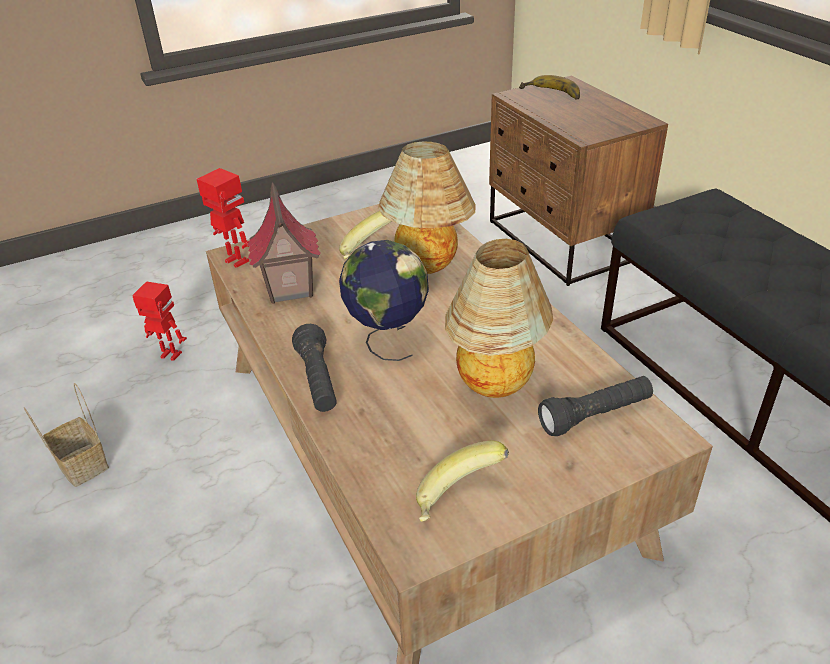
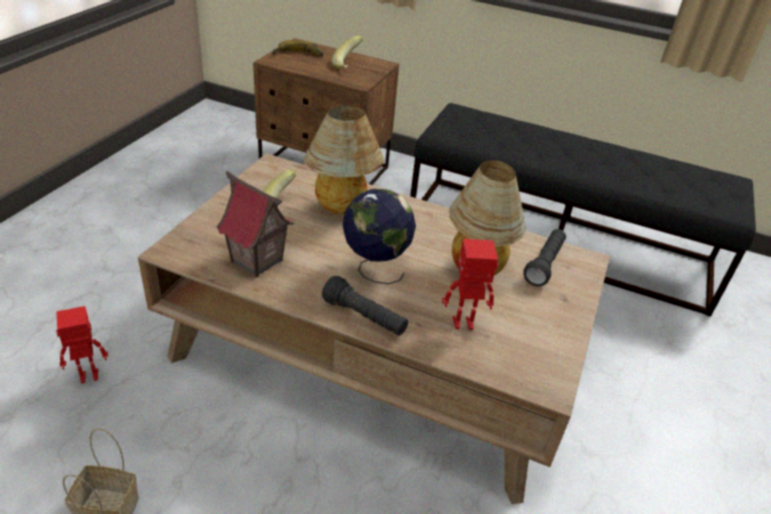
camera: 45 degrees left, 0 degrees up
(236, 262) = (180, 256): toy robot -> toy robot (463, 324)
(459, 500) = (537, 347): banana -> banana (348, 65)

